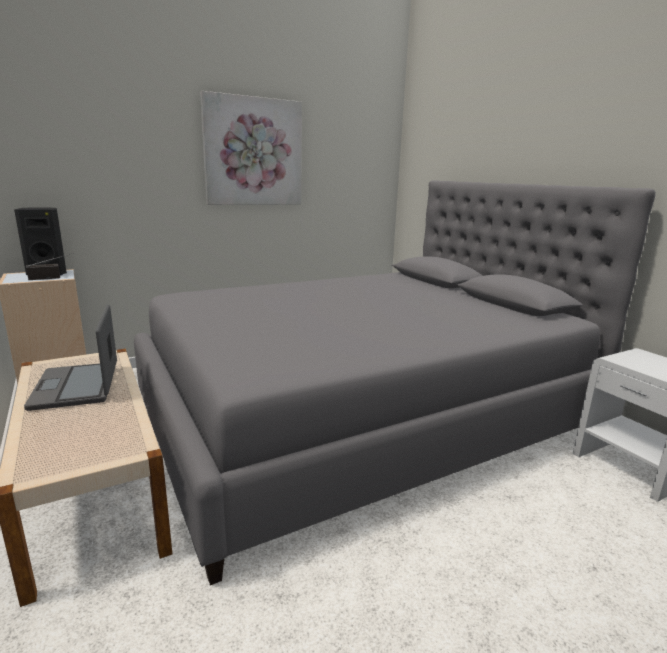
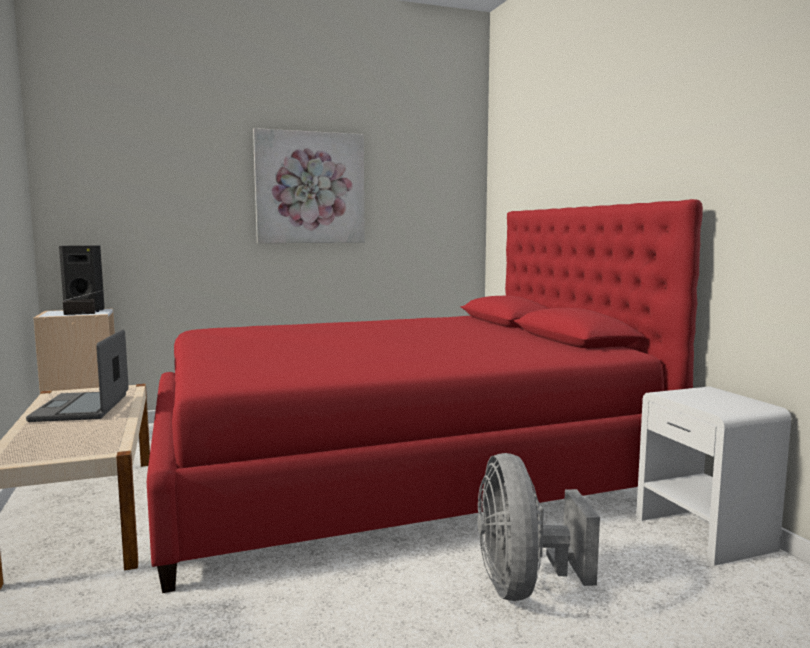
camera: 10 degrees right, 10 degrees down
(361, 417) = (398, 472): grey bed -> red bed
(527, 540) = (523, 586): none -> grey fan

